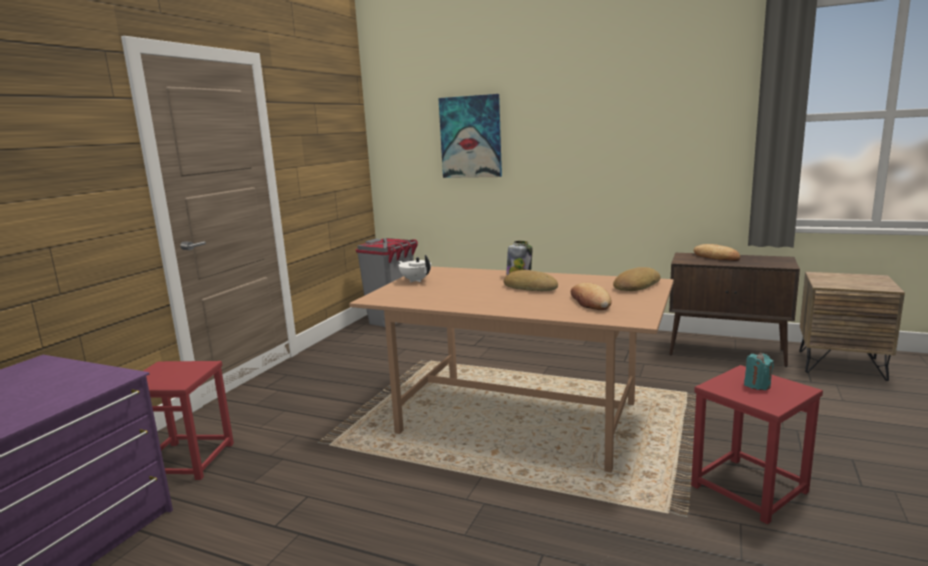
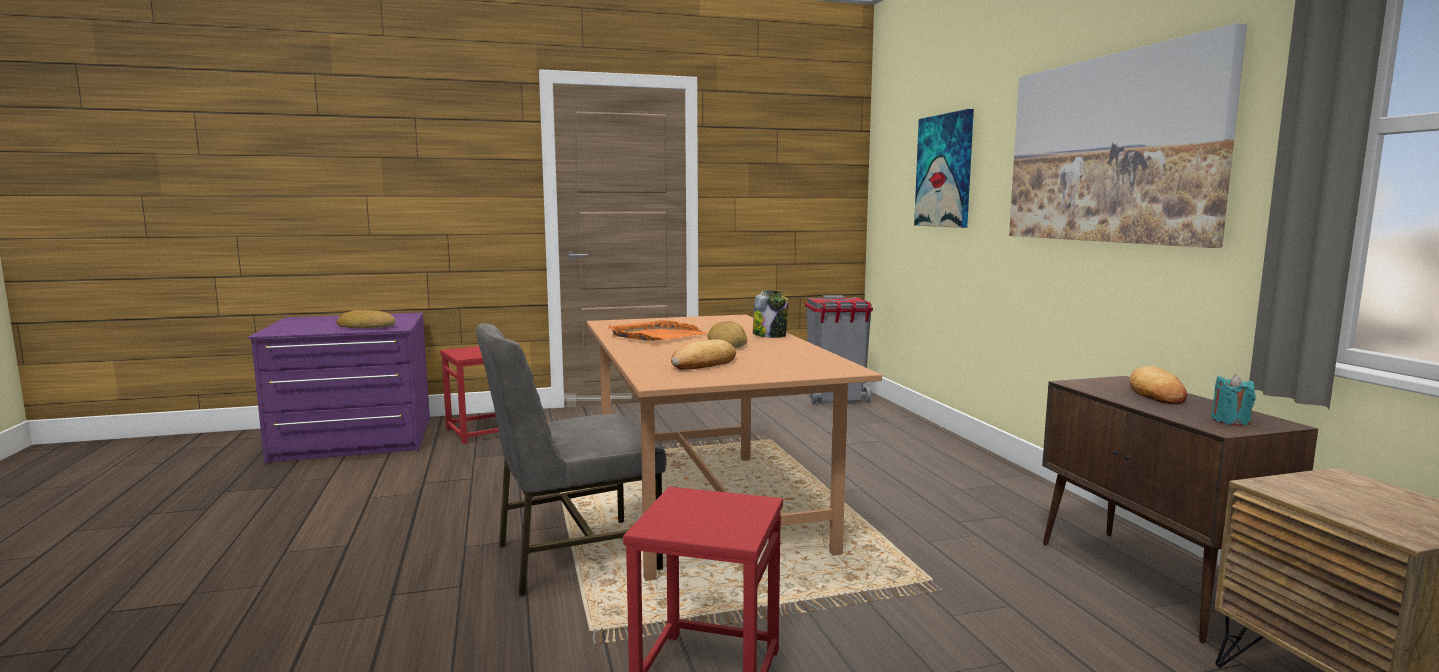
camera: 50 degrees right, 5 degrees down
(415, 280) = (686, 320): white teapot -> none
(466, 296) = (657, 336): none -> orange tray
(542, 489) = (573, 556): none -> grey chair
(631, 125) = (1110, 149): none -> picture
(635, 285) = (811, 367): bread -> bread (367, 326)
(757, 385) = (716, 513): turquoise candle -> turquoise candle (1230, 421)

